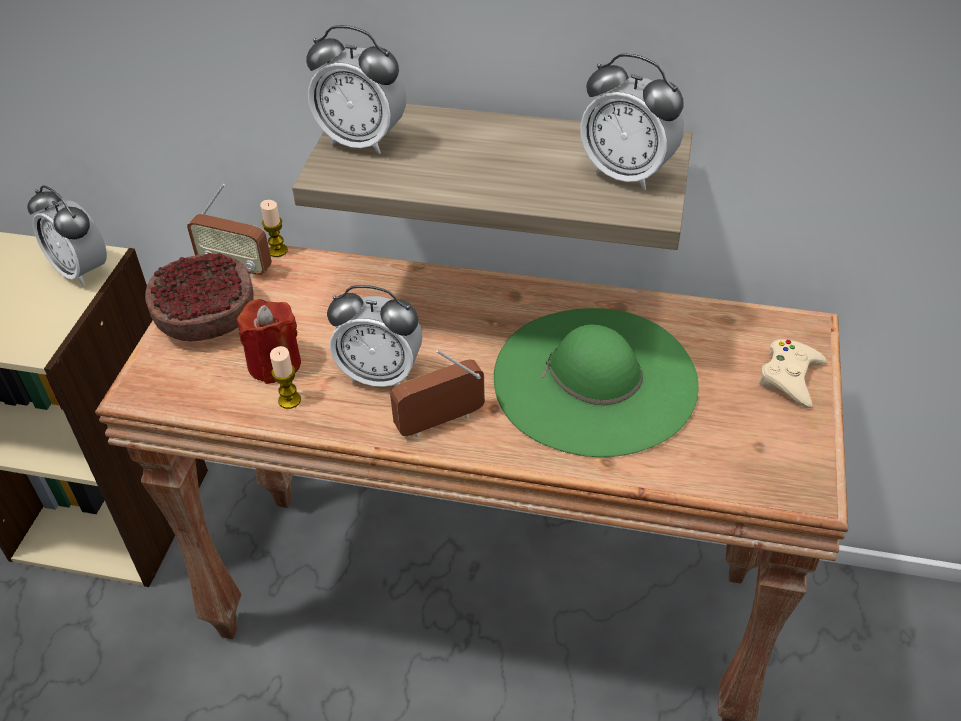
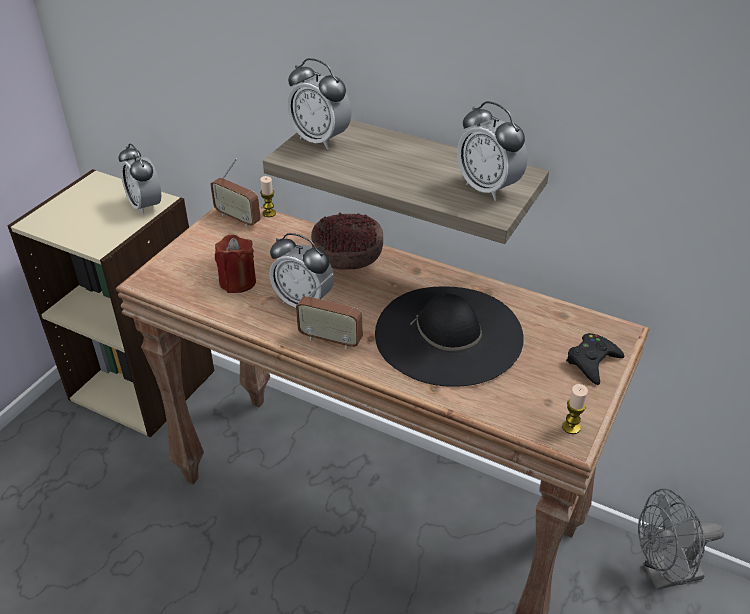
camera: 15 degrees right, 5 degrees down
(206, 318) = (206, 246): bowl -> bowl (347, 257)
(289, 400) = (238, 306): candle -> candle (571, 427)
(440, 422) = (330, 339): radio -> radio turned 150 degrees counterclockwise
(595, 379) = (449, 334): green hat -> black hat
(790, 377) = (592, 362): beige game controller -> black game controller
(862, 602) = (664, 575): none -> grey fan

